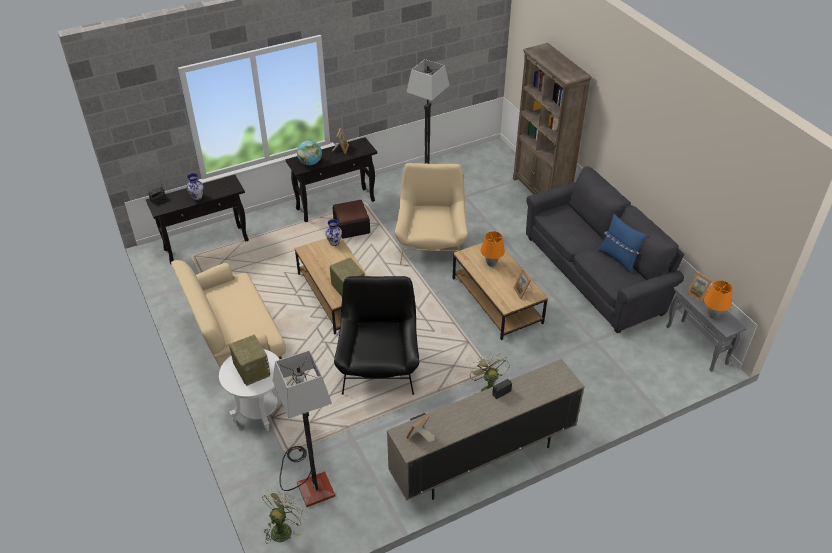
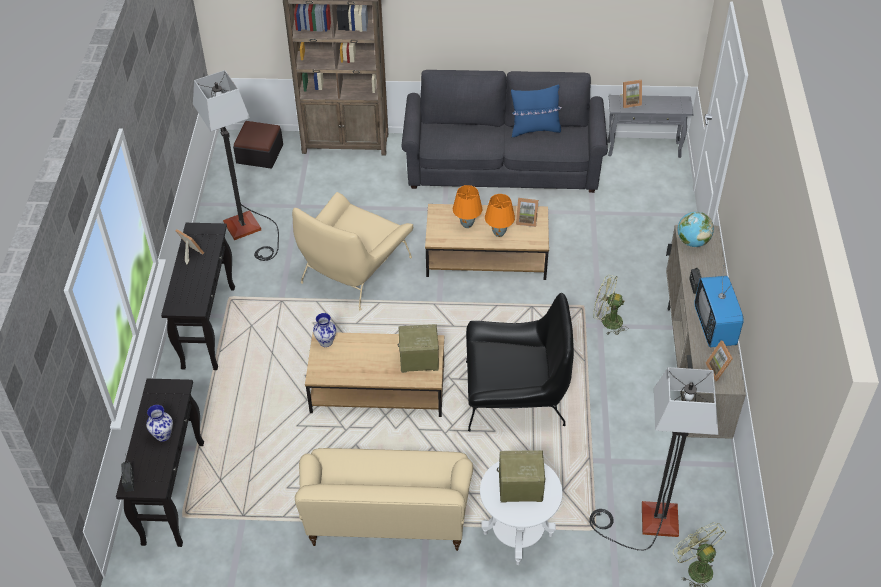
camera: 60 degrees left, 5 degrees up
(310, 163) = (192, 293): globe -> globe (692, 242)
(351, 227) = (265, 328): ottoman -> ottoman (260, 154)
(379, 364) = (515, 395): black armchair -> black armchair turned 150 degrees clockwise
(431, 243) = (354, 269): beige armchair -> beige armchair turned 90 degrees counterclockwise
(465, 419) = (715, 327): none -> television
(712, 315) = (662, 107): orange table lamp -> orange table lamp (498, 233)

